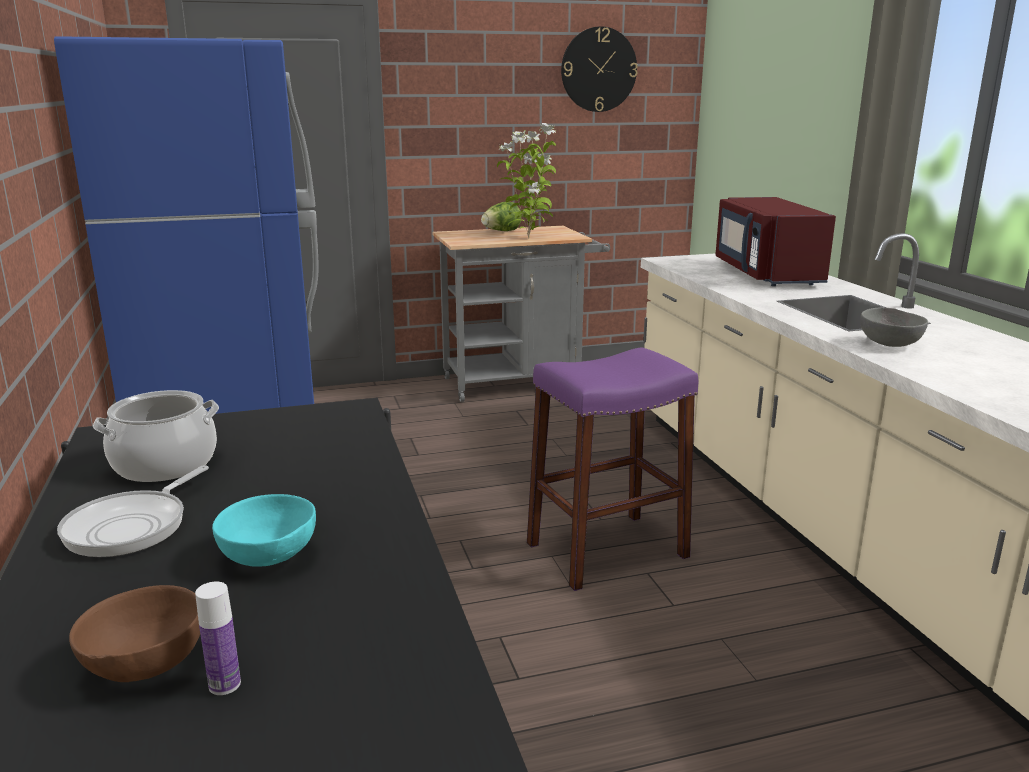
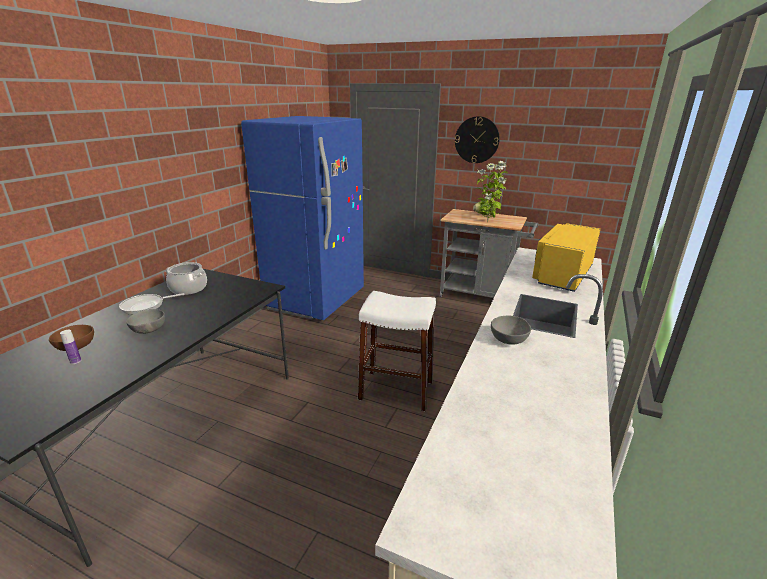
camera: 40 degrees right, 5 degrees up
(270, 558) = (148, 331): turquoise bowl -> grey bowl
(598, 69) = (564, 129): wall clock -> wall clock (476, 140)
(607, 550) = (396, 390): purple stool -> white stool
(765, 274) = (562, 275): red microwave -> yellow microwave

